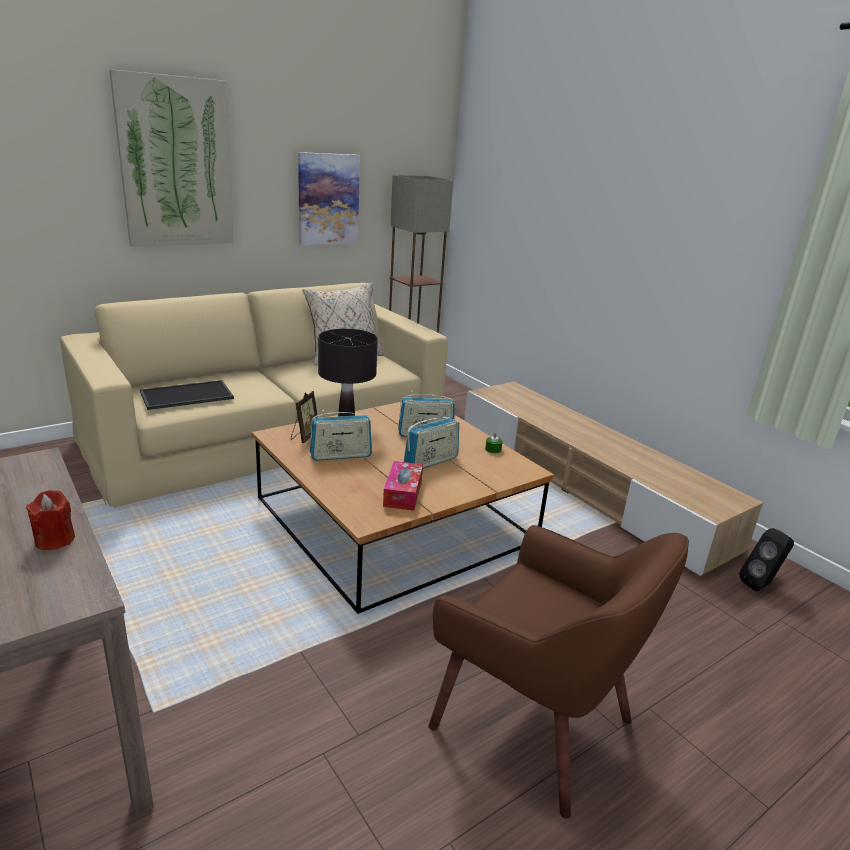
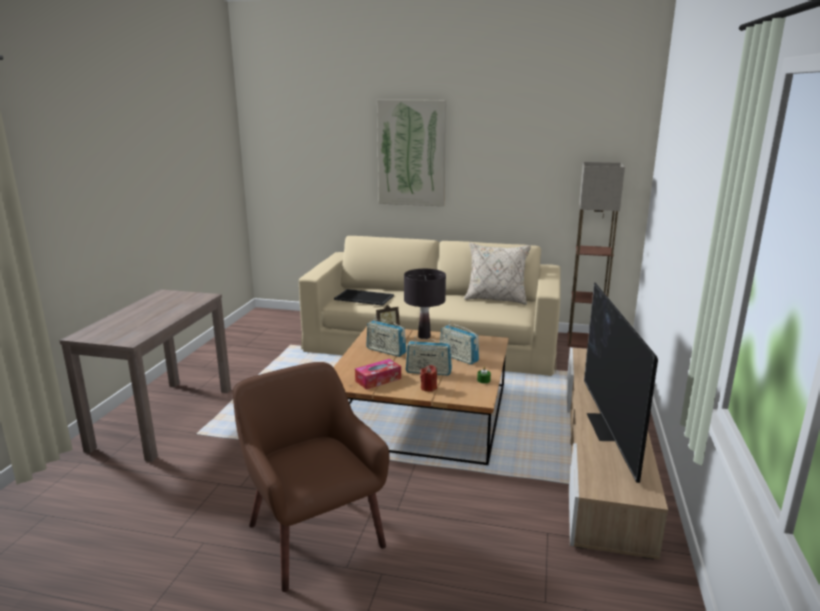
camera: 50 degrees right, 5 degrees down
(55, 540) = (157, 322): red candle -> red candle (428, 388)
(328, 199) = (522, 179): picture -> none
(535, 723) = (313, 535): brown armchair -> brown armchair turned 150 degrees clockwise
(623, 454) = (608, 427): none -> television
(760, 585) = (621, 584): black speaker -> none

